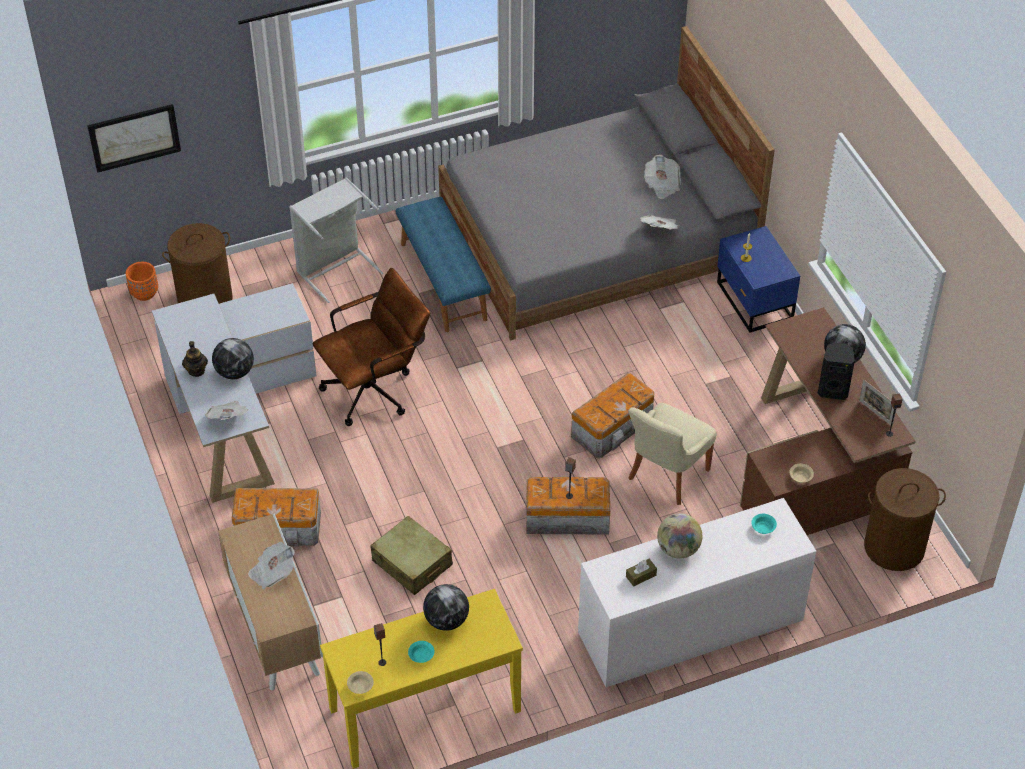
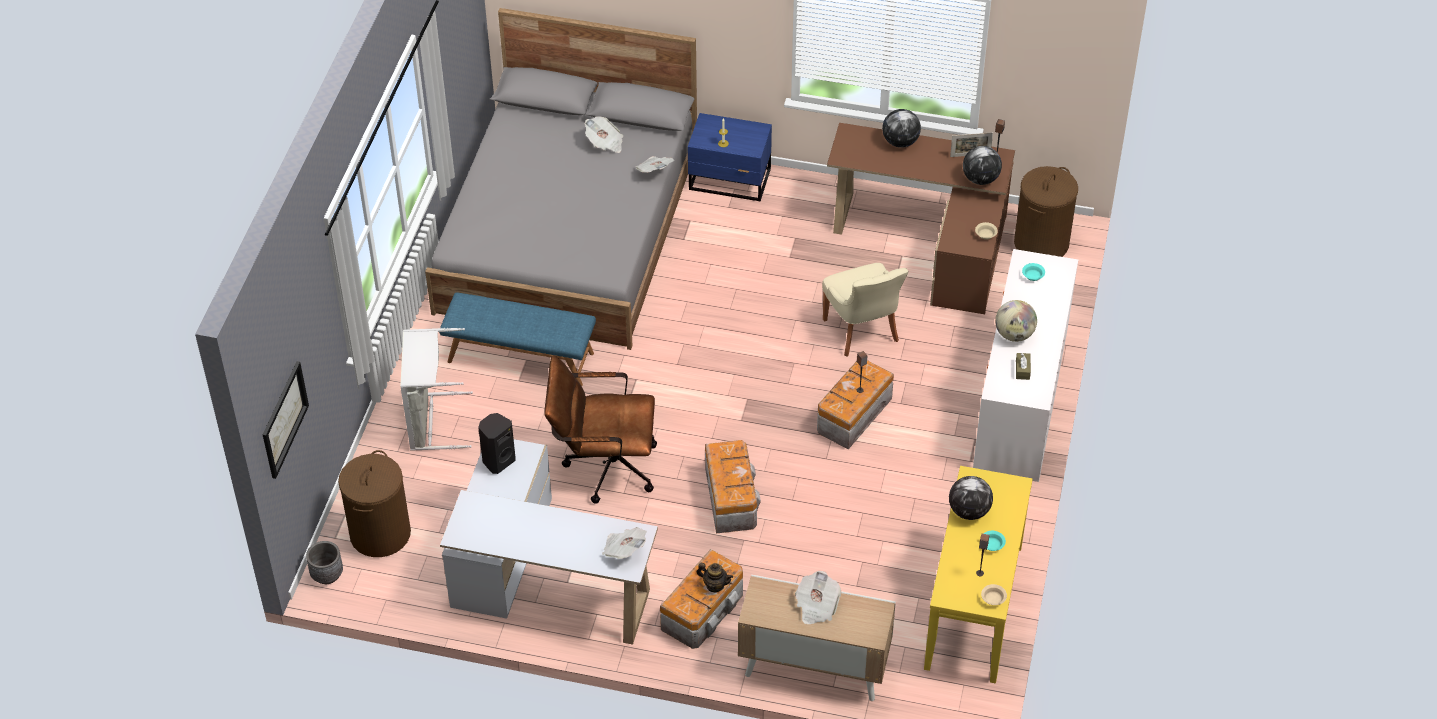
camera: 55 degrees left, 0 degrees up
(144, 293) = (327, 575): orange planter -> grey planter
(196, 370) = (546, 546): teapot -> teapot (715, 585)
(234, 372) = (573, 520): globe -> globe (980, 179)
(376, 389) = (603, 466): brown office chair -> brown office chair turned 90 degrees counterclockwise
(412, 563) = (817, 539): beige suitcase -> none
(614, 427) = (785, 336): storage box -> storage box (730, 497)
(833, 390) = (927, 164): black speaker -> black speaker (498, 461)

